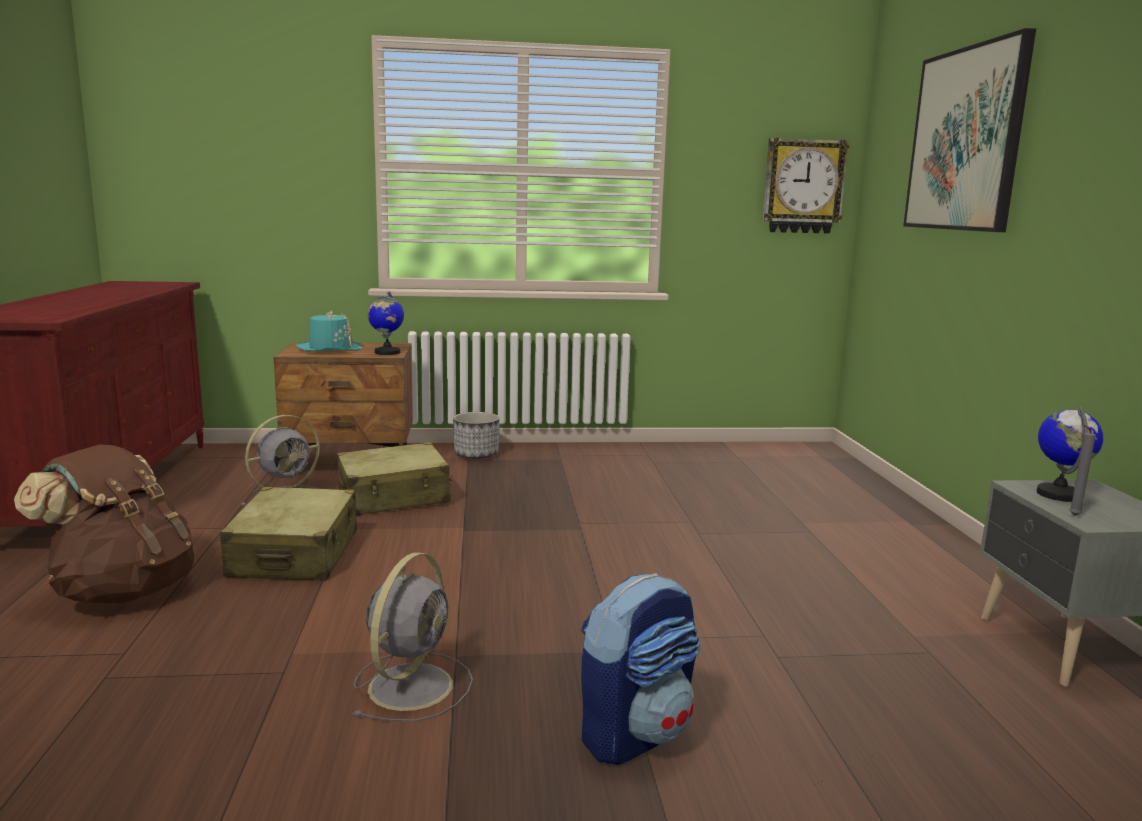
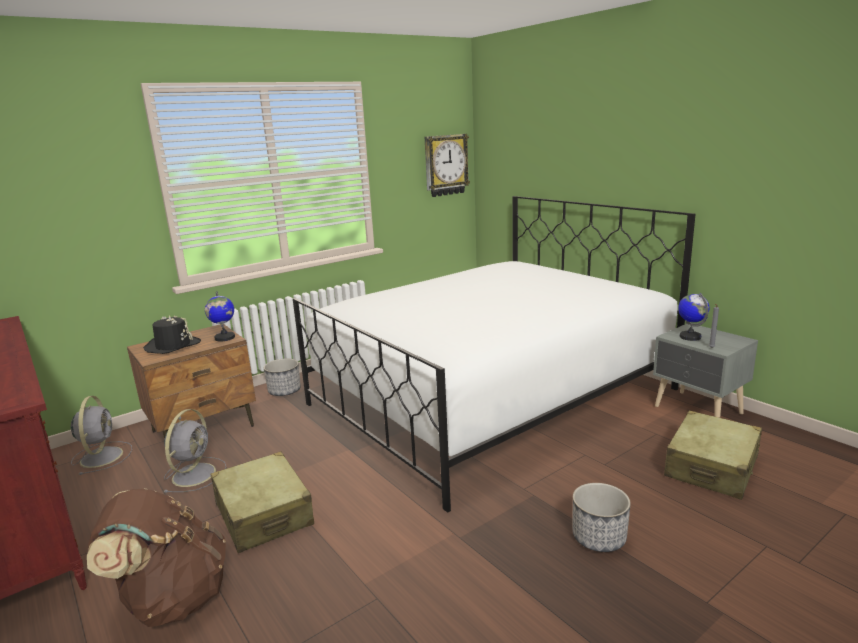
camera: 30 degrees left, 5 degrees up
(329, 349) = (172, 346): turquoise hat -> black hat
(394, 497) = (272, 443): beige suitcase -> beige suitcase (711, 467)
(412, 684) = (461, 567): grey fan -> grey fan (102, 456)
(636, 733) = (598, 537): backpack -> planter
(721, 529) = (491, 396): none -> white bed
(966, 140) = (563, 139): picture -> none

